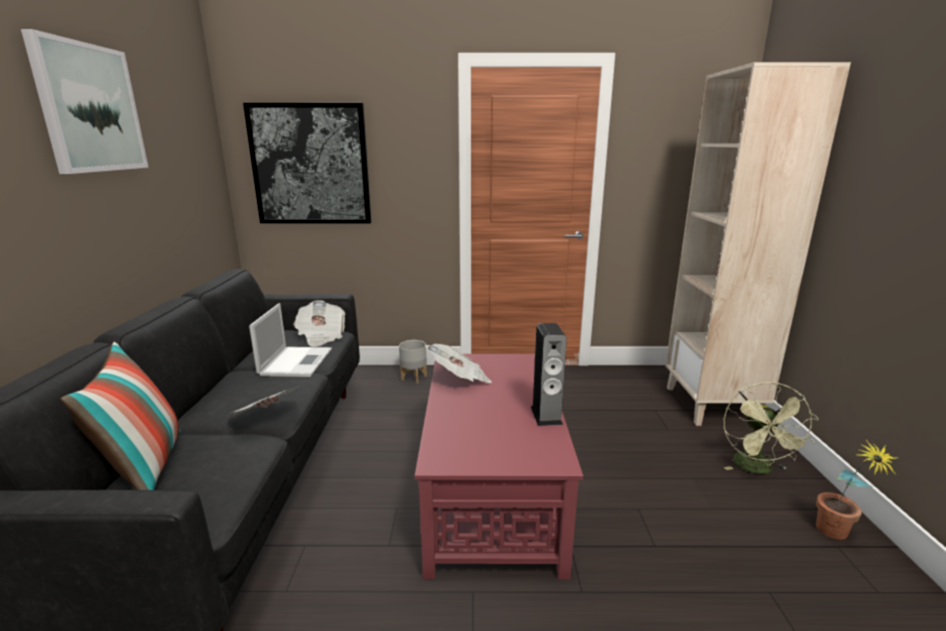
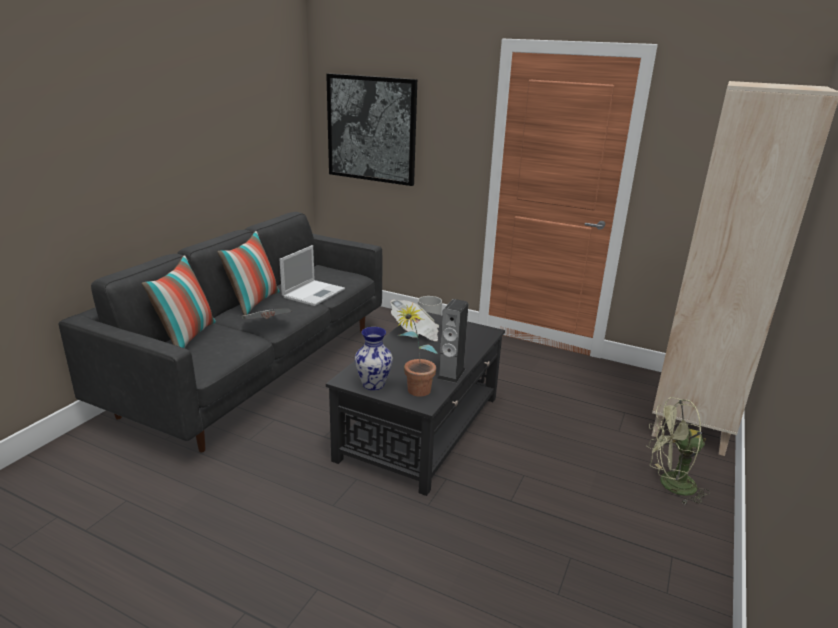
camera: 25 degrees right, 5 degrees up
(89, 108) = (202, 94): picture -> none
(221, 391) = (253, 302): none -> pillow
(321, 336) = (346, 277): newspaper -> none
(476, 456) = (374, 384): none -> vase
(492, 489) = (421, 427): red coffee table -> black coffee table
(757, 469) = (670, 485): green fan -> green fan turned 60 degrees clockwise
(836, 536) = (681, 550): potted plant -> potted plant (414, 393)

